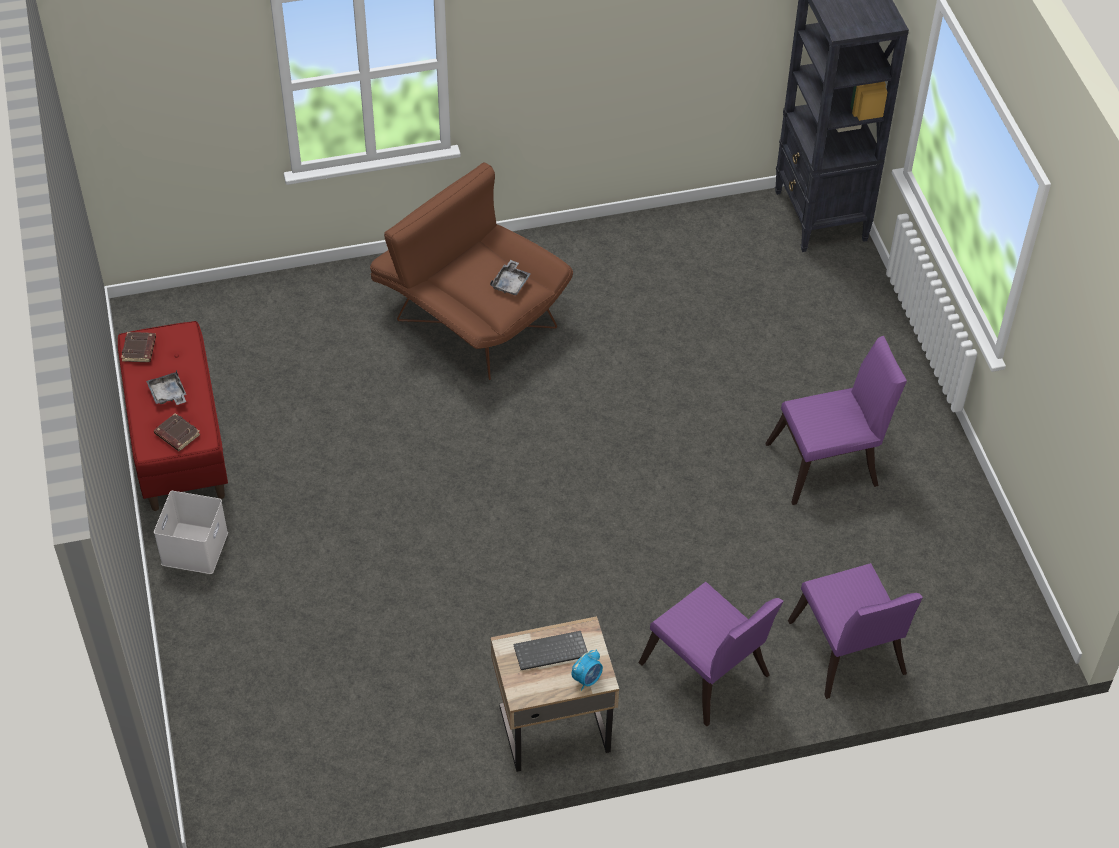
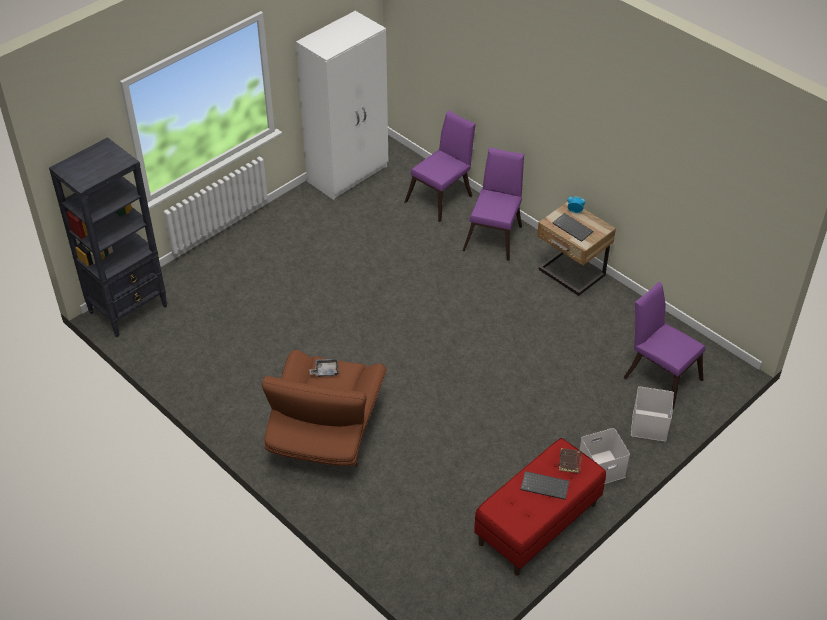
camera: 120 degrees left, 5 degrees down
(139, 350) = (525, 523): brown book -> none
(168, 394) = (545, 485): grey tray -> keyboard
(209, 643) = (650, 426): none -> white storage box
(829, 464) = (328, 241): purple chair -> purple chair (659, 375)
(982, 559) = (348, 174): none -> white wardrobe

